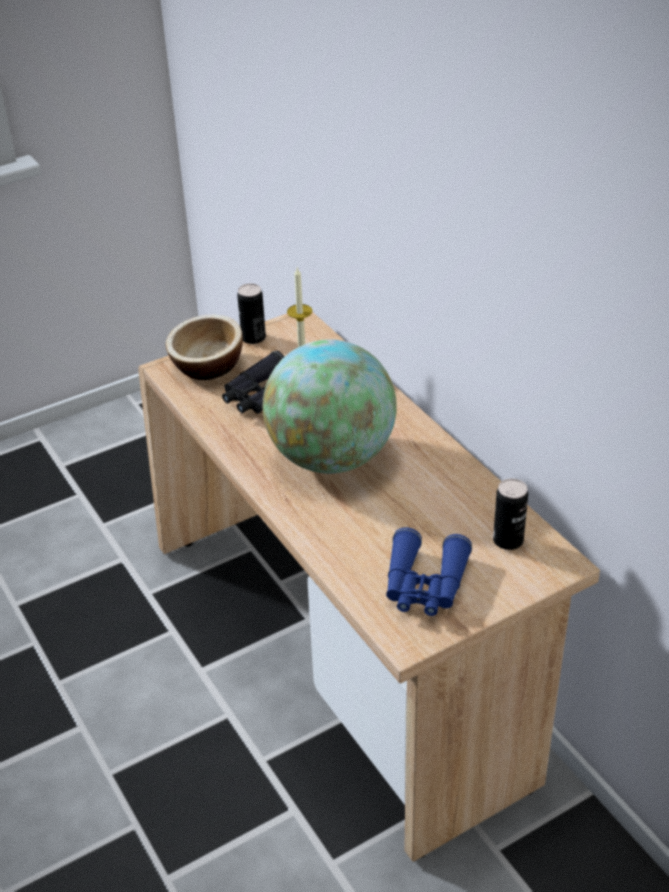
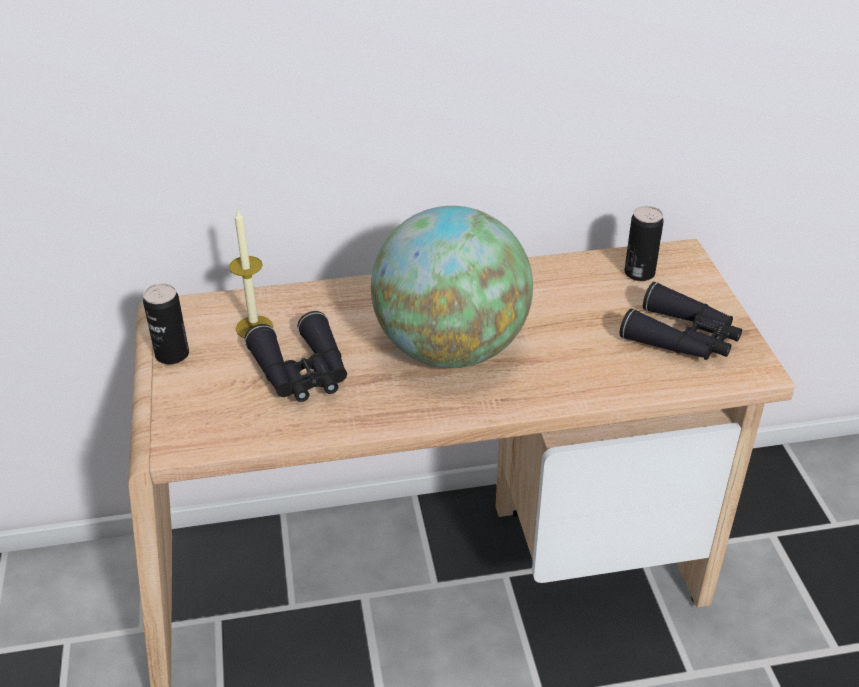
camera: 70 degrees left, 0 degrees up
(207, 366) = (197, 407): bowl -> none
(424, 585) = (682, 338): blue binoculars -> black binoculars

